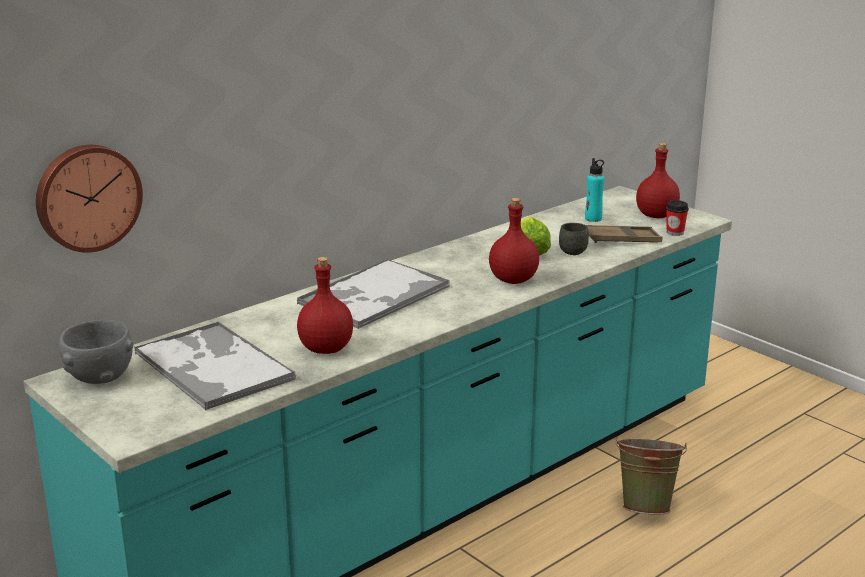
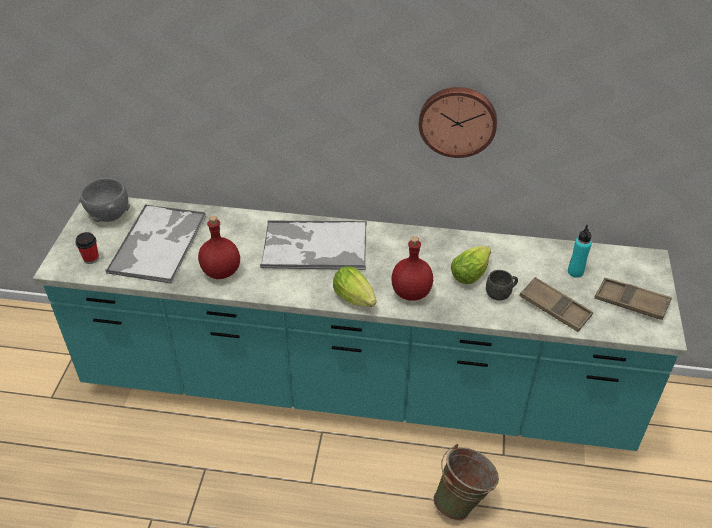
camera: 50 degrees right, 20 degrees up
(87, 197) = (124, 105): wall clock -> wall clock (457, 120)
(483, 304) = (356, 300): none -> lettuce
(657, 216) = (631, 302): red bottle -> brown tray
(675, 232) = (610, 329): cup -> cup (91, 258)

